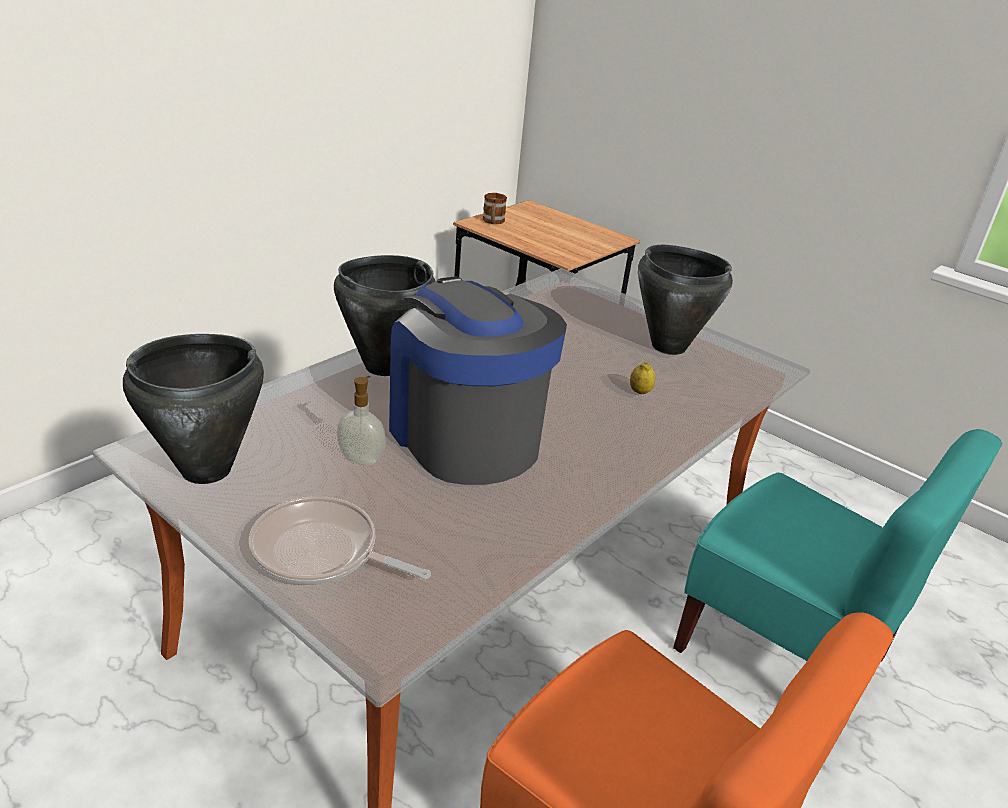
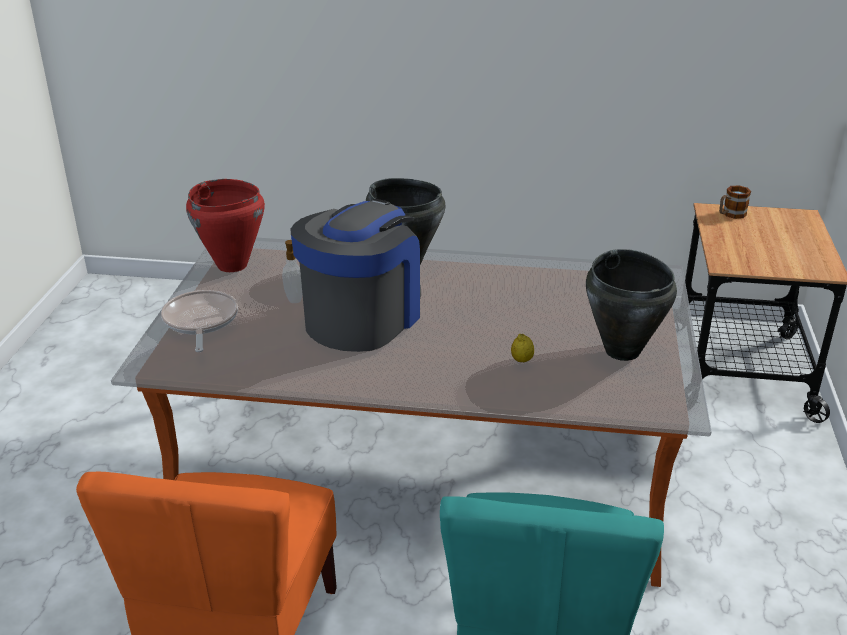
camera: 60 degrees right, 0 degrees up
(207, 470) = (232, 265): black cooking pot -> red cooking pot

